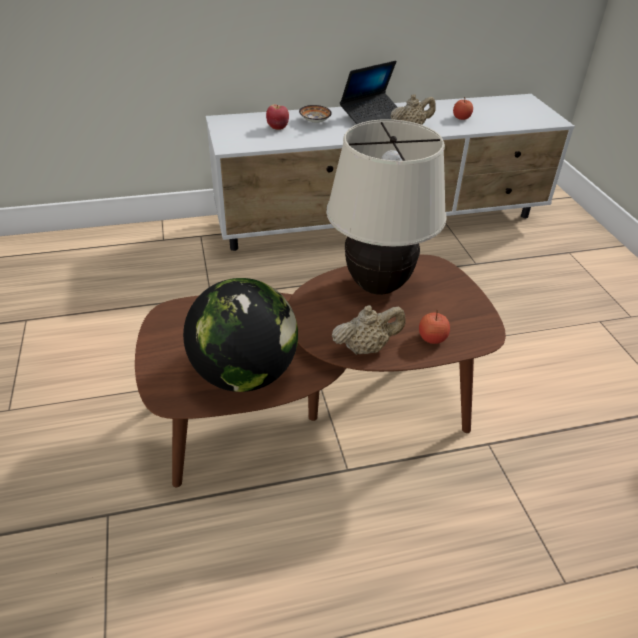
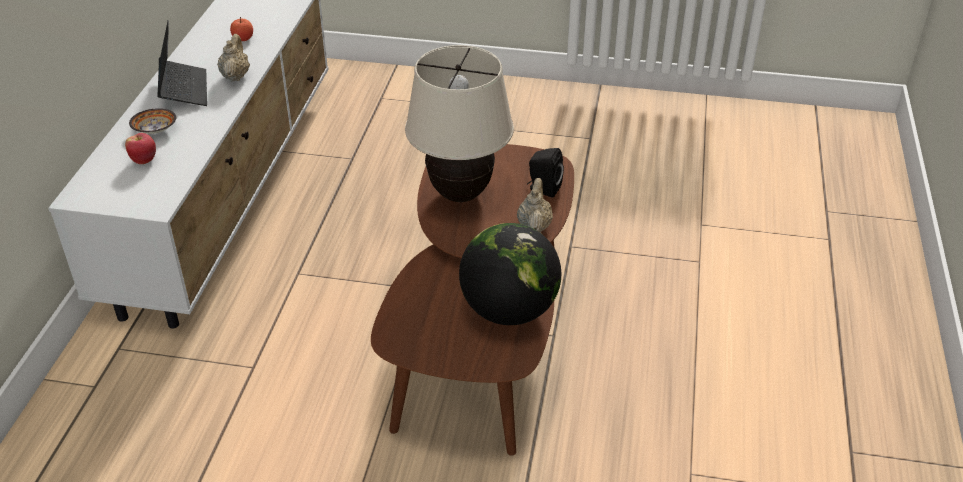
camera: 65 degrees left, 0 degrees up
(432, 338) = (543, 189): apple -> black speaker

